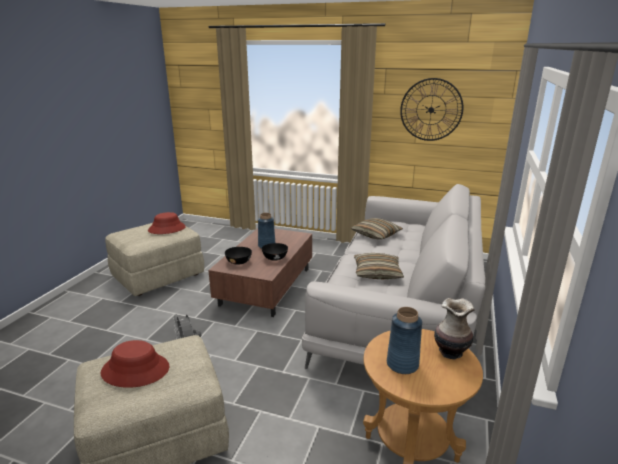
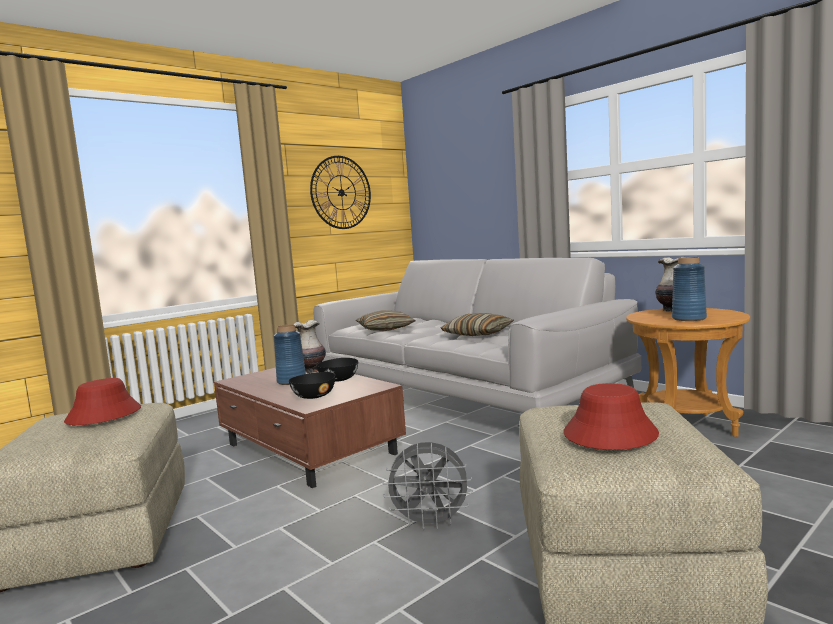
camera: 60 degrees left, 15 degrees down
(291, 243) = (311, 371): none -> vase

